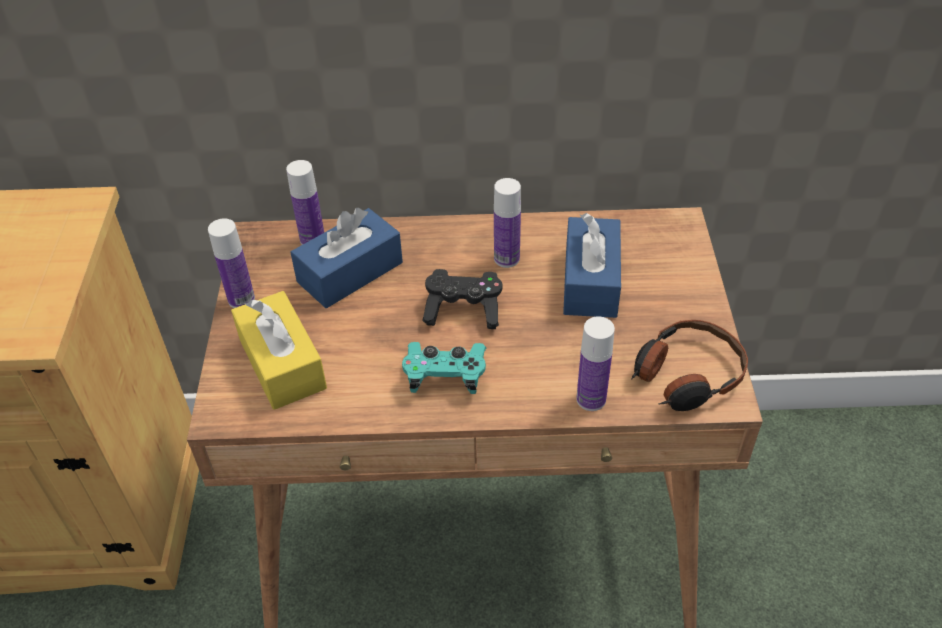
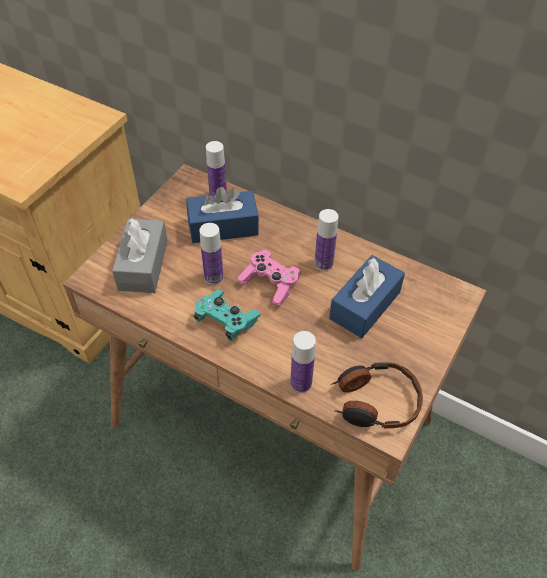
camera: 30 degrees right, 5 degrees up
(241, 299) = (151, 214): bottle -> bottle (214, 277)
(282, 363) = (143, 265): yellow tissue box -> grey tissue box
(463, 310) = (270, 284): black game controller -> pink game controller

